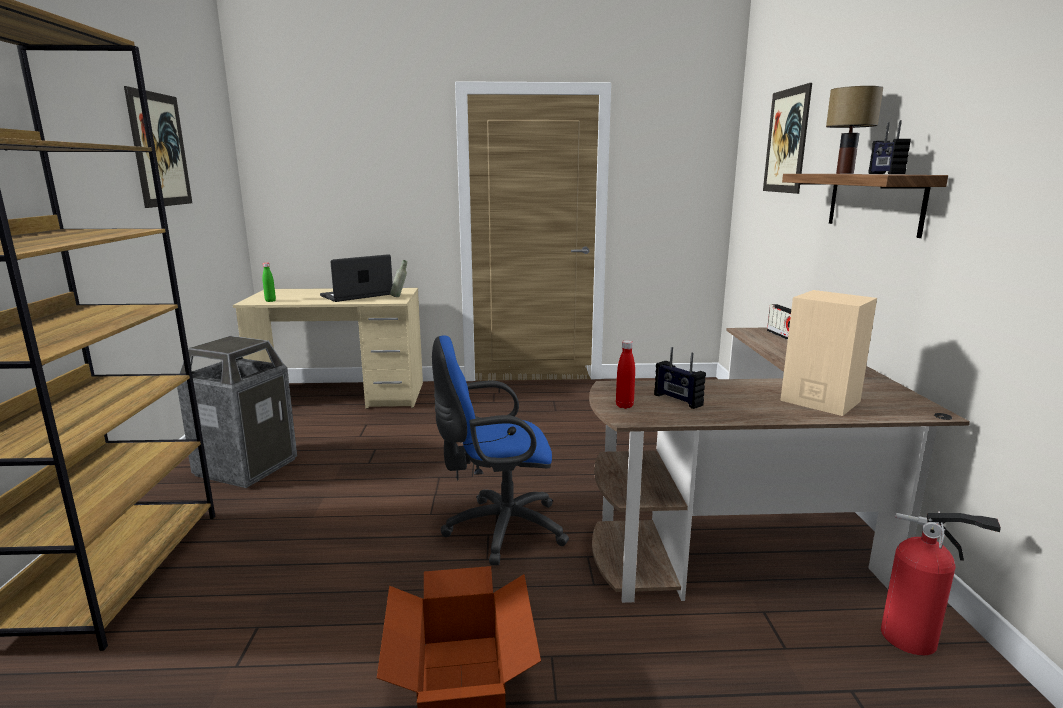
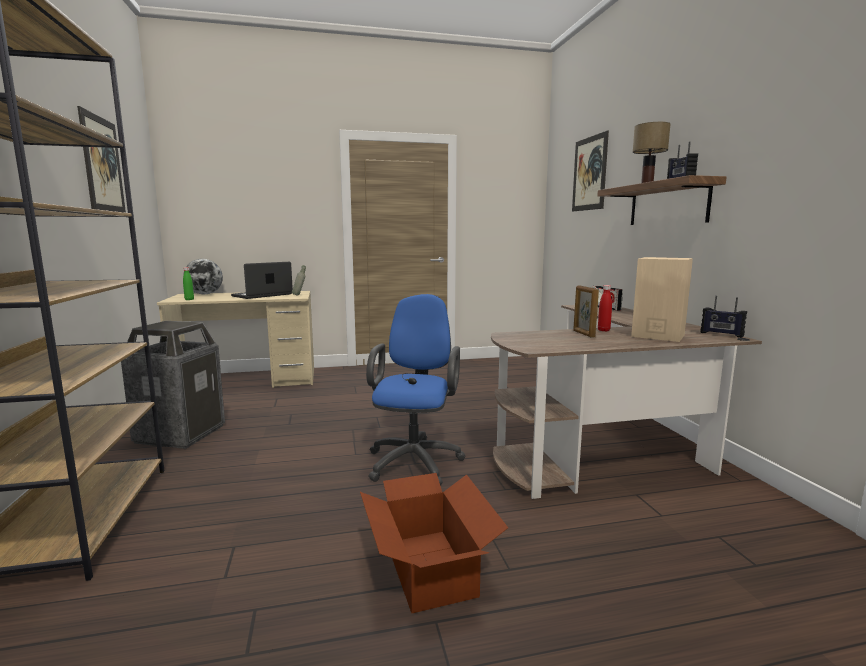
camera: 10 degrees left, 5 degrees down
(293, 291) = (204, 294): none -> globe
(498, 529) = (415, 460): blue office chair -> blue office chair turned 120 degrees clockwise
(624, 406) = (524, 343): red bottle -> red bottle (603, 330)
(677, 400) = (560, 339): radio -> radio (721, 334)
(717, 391) = (583, 334): none -> picture frame
(915, 639) = (745, 501): fire extinguisher -> none

